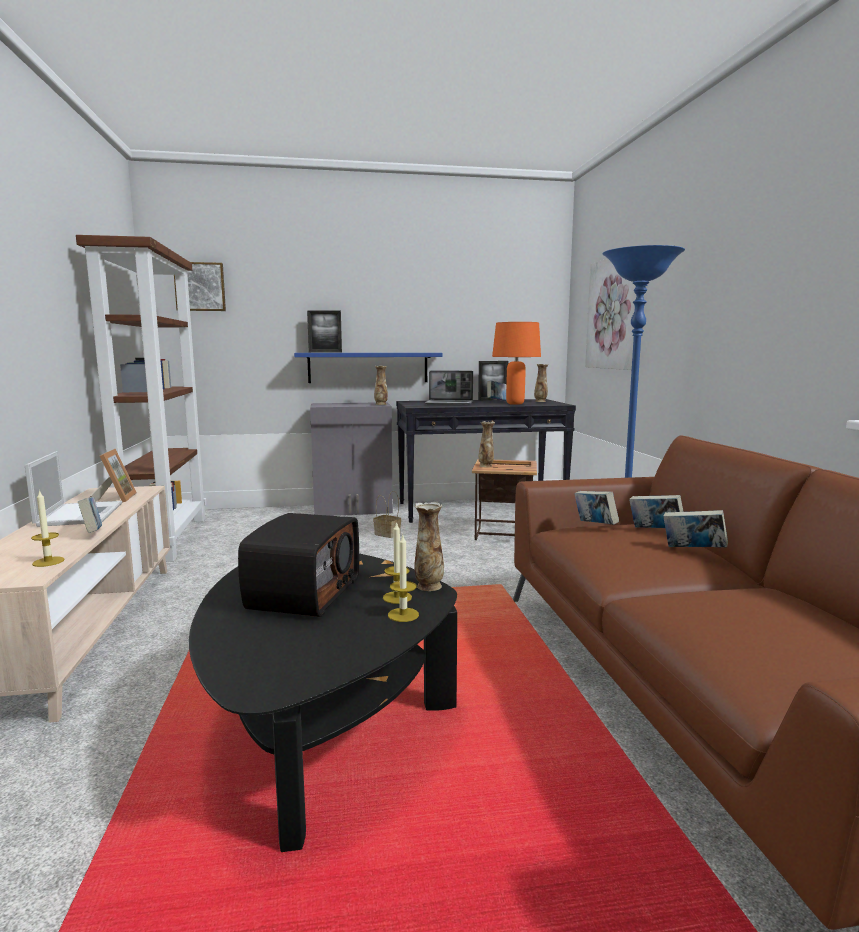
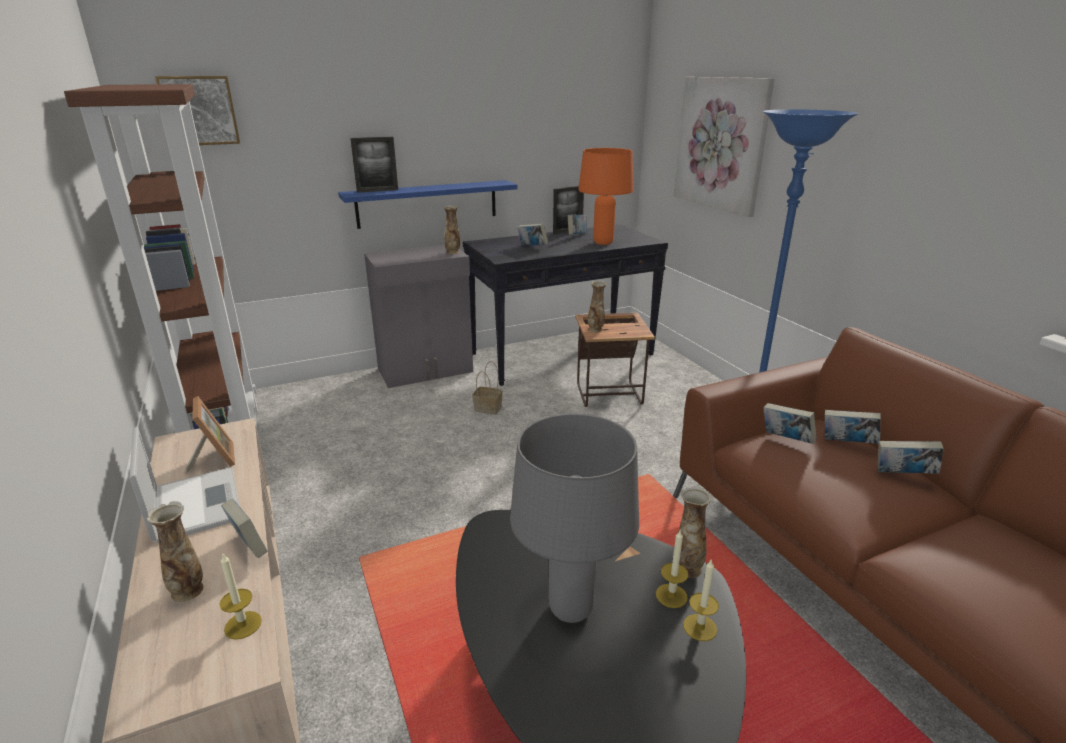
camera: 15 degrees left, 15 degrees up
(303, 593) = (570, 608): radio -> grey table lamp
(449, 403) = (532, 247): laptop -> book
(540, 401) = (623, 234): vase -> vase (188, 590)

